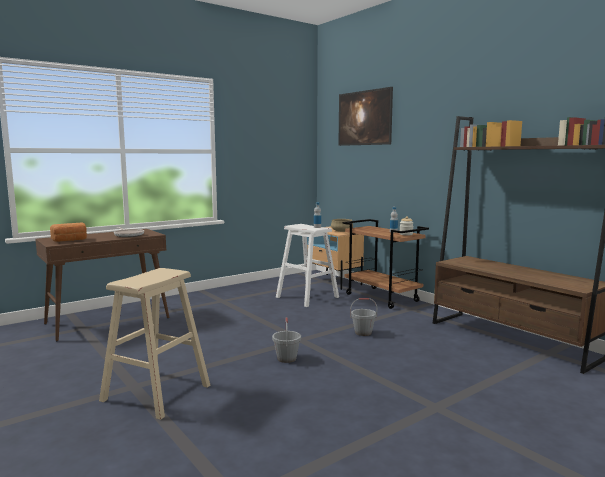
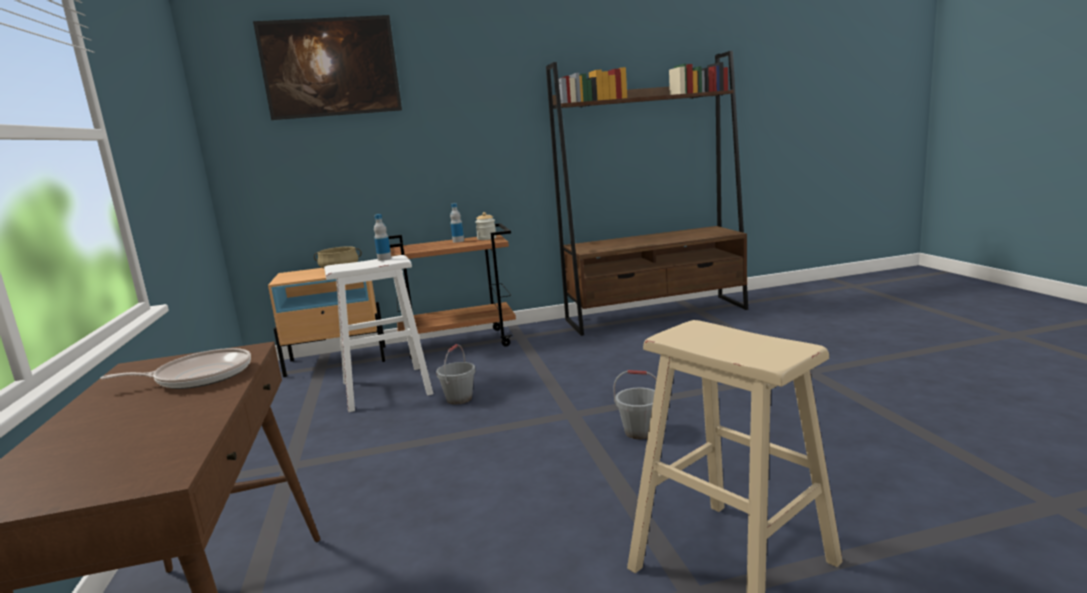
camera: 65 degrees left, 5 degrees up
(70, 240) = (134, 453): bread -> none
(363, 333) = (580, 373): grey bucket -> grey bucket (459, 399)

